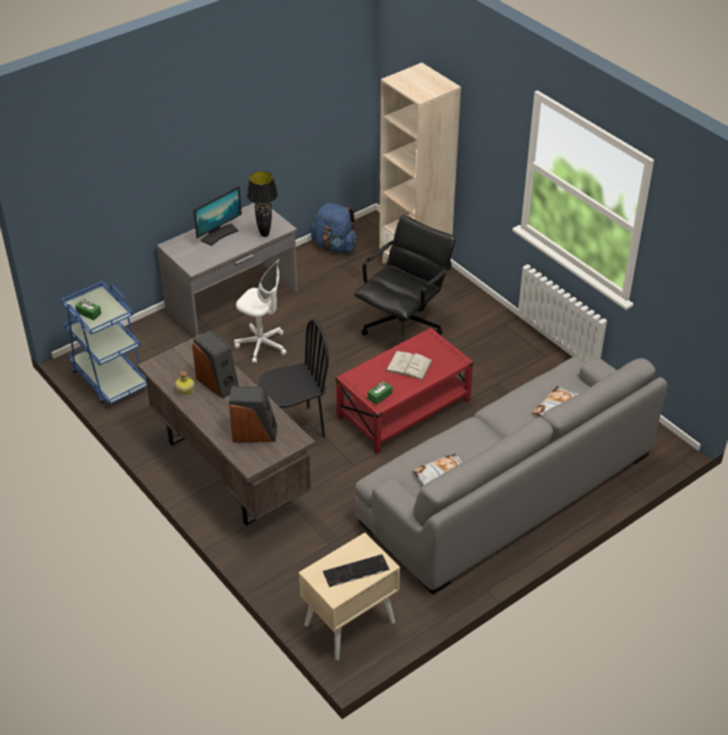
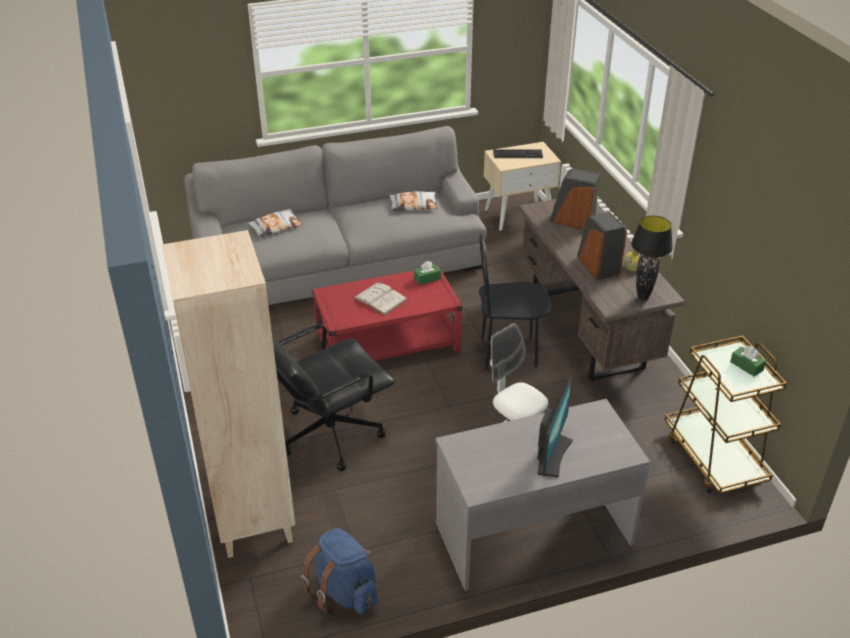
camera: 160 degrees left, 5 degrees down
(109, 378) = (714, 458): blue cart -> brown cart
(219, 234) = (552, 455): monitor -> monitor turned 135 degrees clockwise
(264, 234) = (486, 438): black table lamp -> black table lamp (643, 297)

